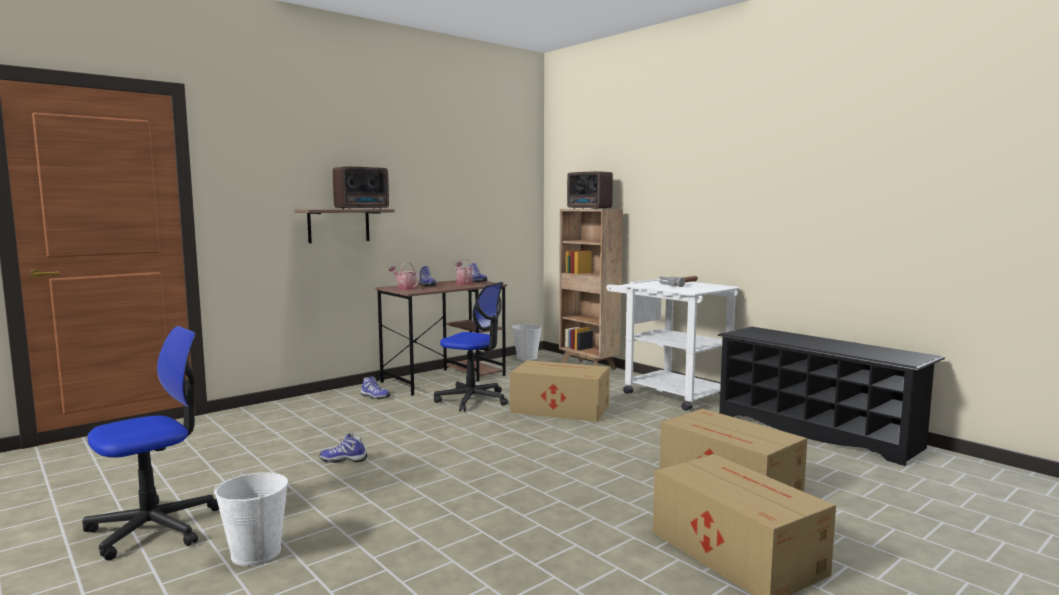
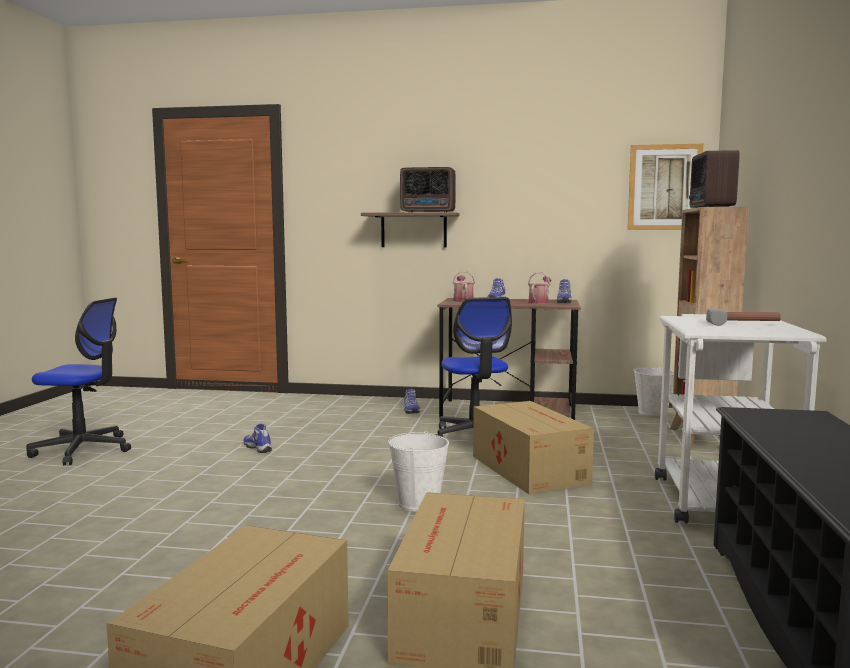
camera: 50 degrees right, 0 degrees up
(256, 553) = (67, 483): white bucket -> white bucket (419, 503)
(517, 190) = (664, 187): none -> picture

